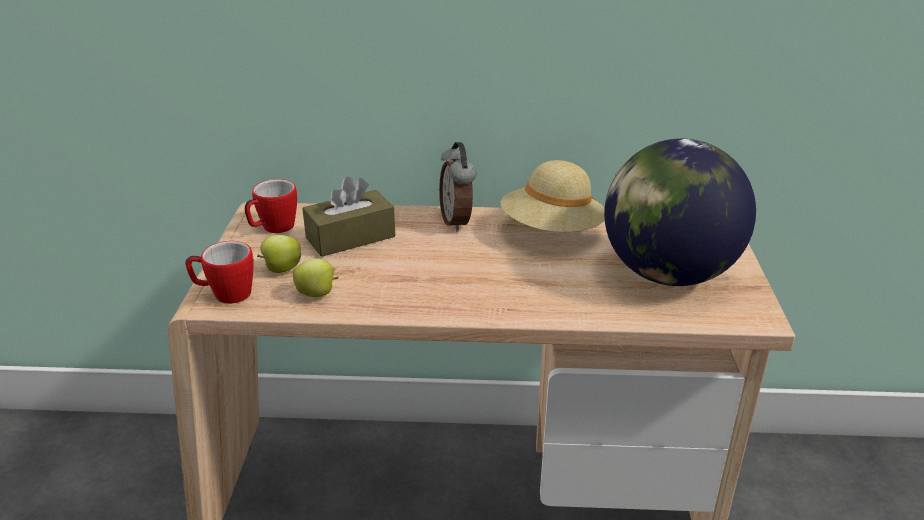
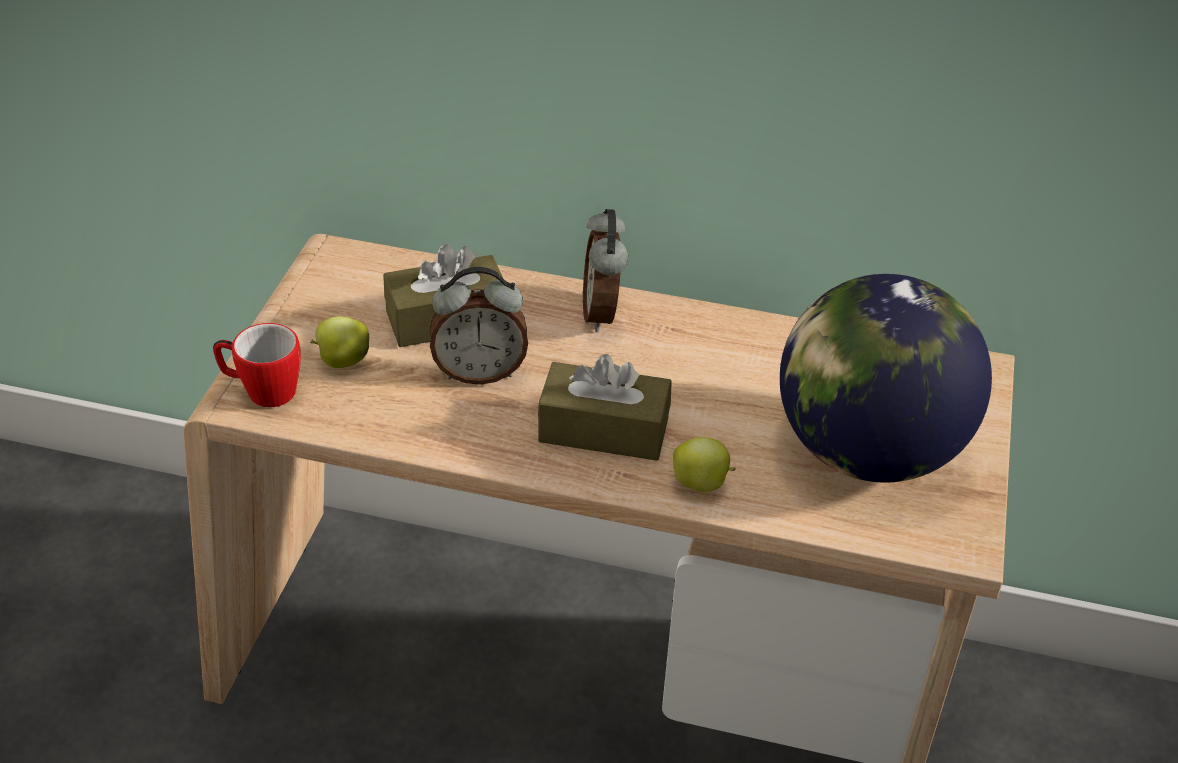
camera: 10 degrees right, 10 degrees up
(273, 228) = (346, 288): mug -> none
(317, 294) = (380, 410): apple -> apple (701, 484)
(383, 264) = (479, 372): none -> alarm clock
(483, 285) = (603, 430): none -> brown tissue box
(552, 231) = (731, 351): beige hat -> none

